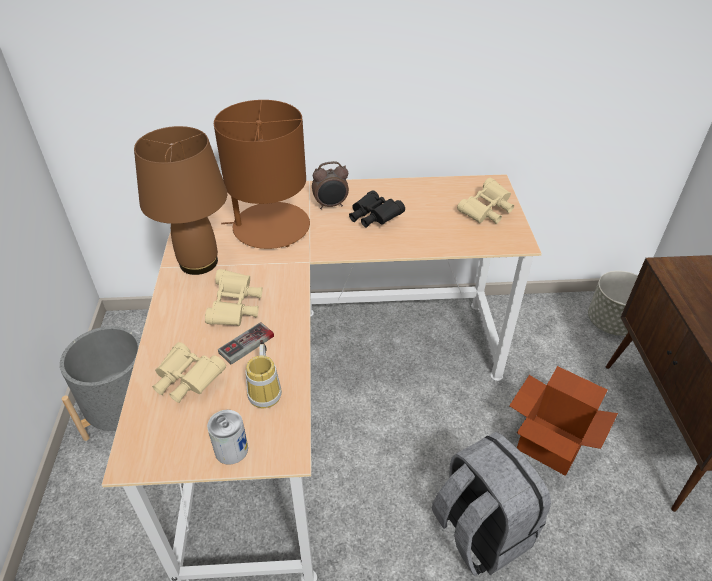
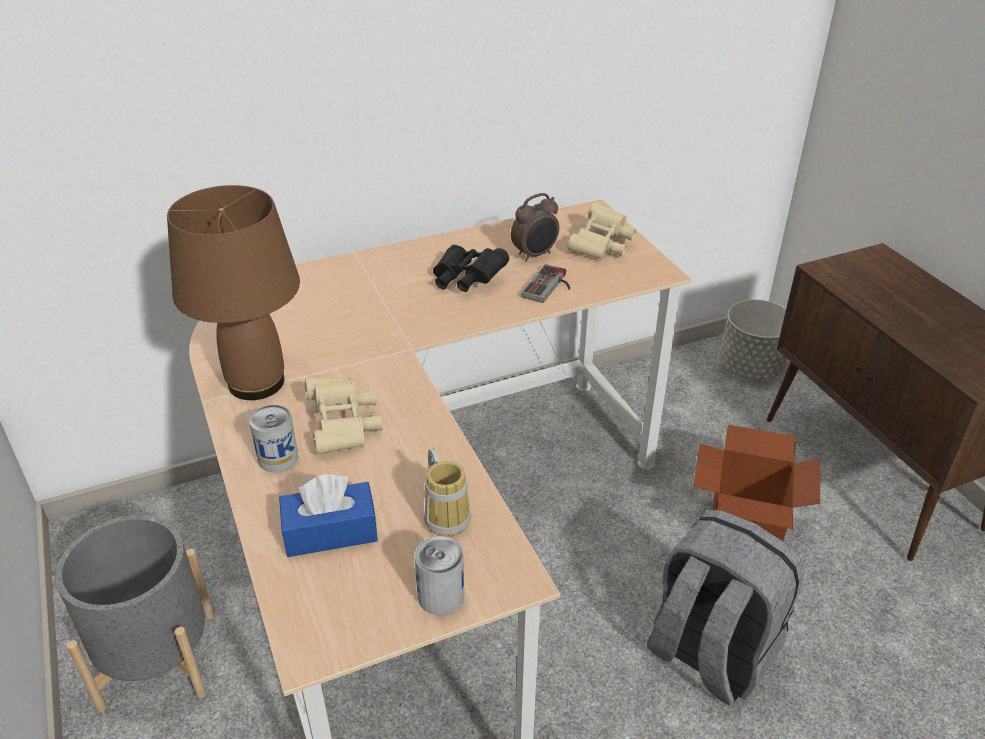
camera: 20 degrees left, 5 degrees down
(183, 319) = (278, 458): none -> can
(187, 381) = (330, 532): beige binoculars -> blue tissue box
(250, 348) = (394, 469): game controller -> game controller (550, 287)
(270, 227) = (332, 318): brown table lamp -> none
(331, 205) = (401, 276): alarm clock -> alarm clock (535, 255)

